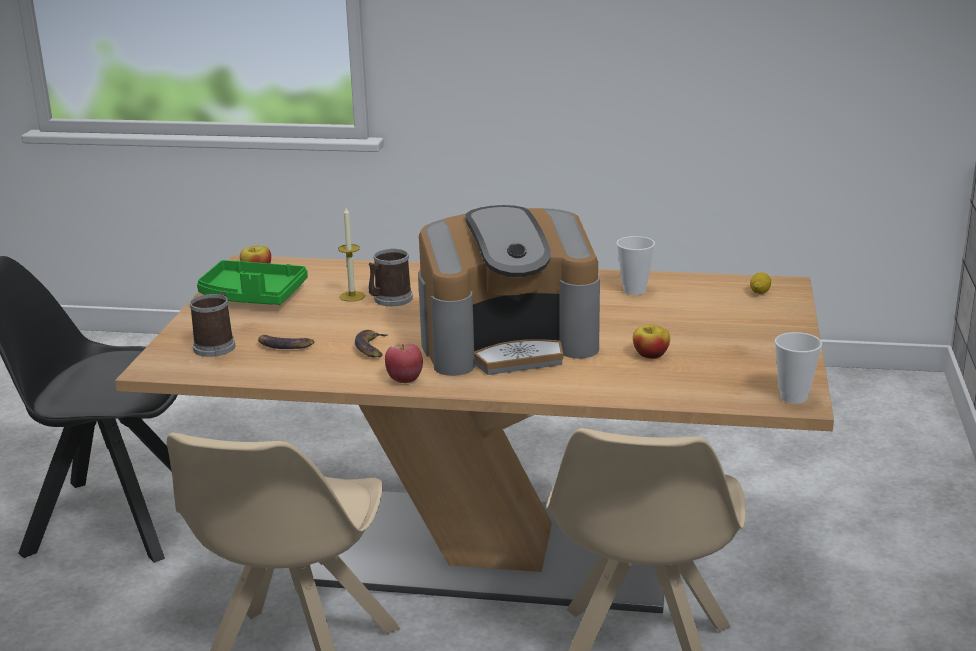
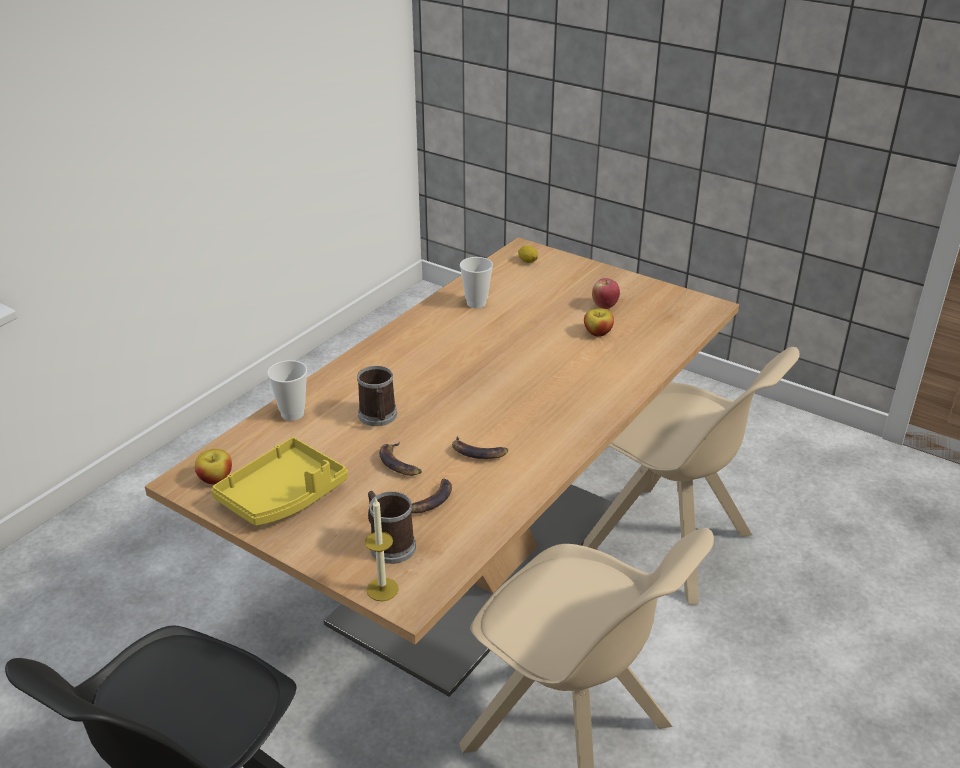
camera: 65 degrees left, 10 degrees up
(252, 296) = (283, 496): green tray -> yellow tray
(328, 323) = (399, 463): none -> banana
(352, 296) = (348, 435): candle -> candle (382, 589)
(405, 380) = (557, 451): apple -> apple (604, 306)
(508, 343) = (526, 383): coffee machine -> none
(793, 397) = (701, 305): cup -> cup (292, 414)

